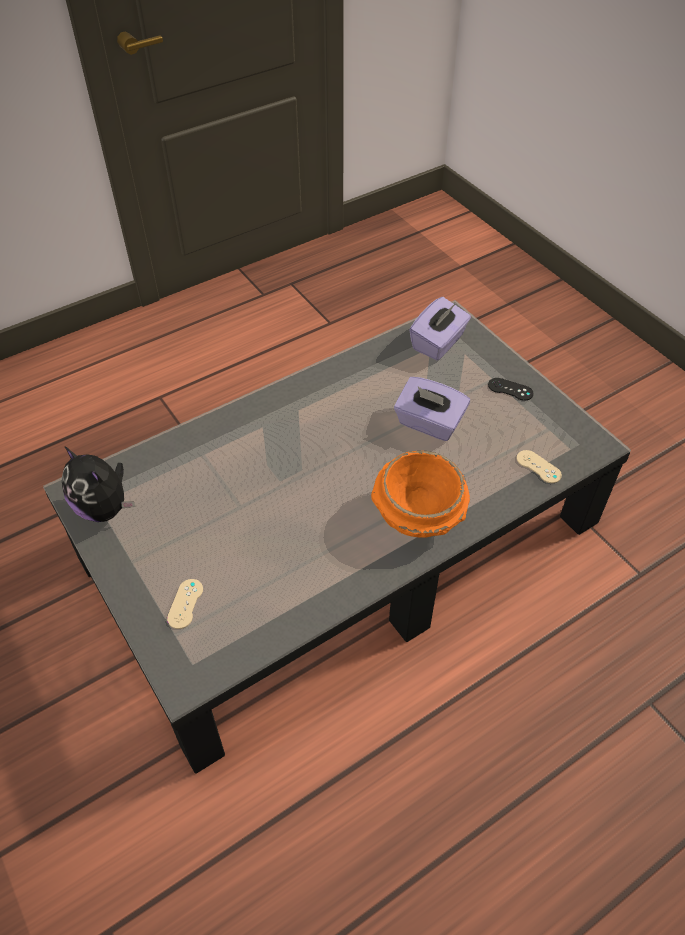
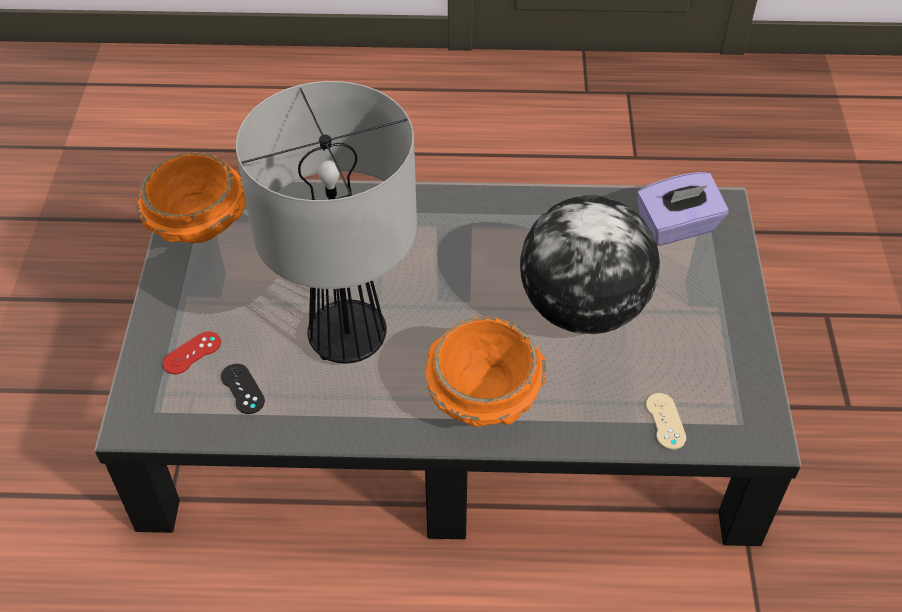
camera: 35 degrees right, 0 degrees up
(105, 508) = (199, 225): plush toy -> orange bowl
(185, 604) = (192, 353): beige game controller -> red game controller
(293, 529) = (347, 340): none -> table lamp
(429, 423) = (583, 309): purple tissue box -> globe
(510, 389) = (714, 320): black game controller -> black game controller (242, 389)

